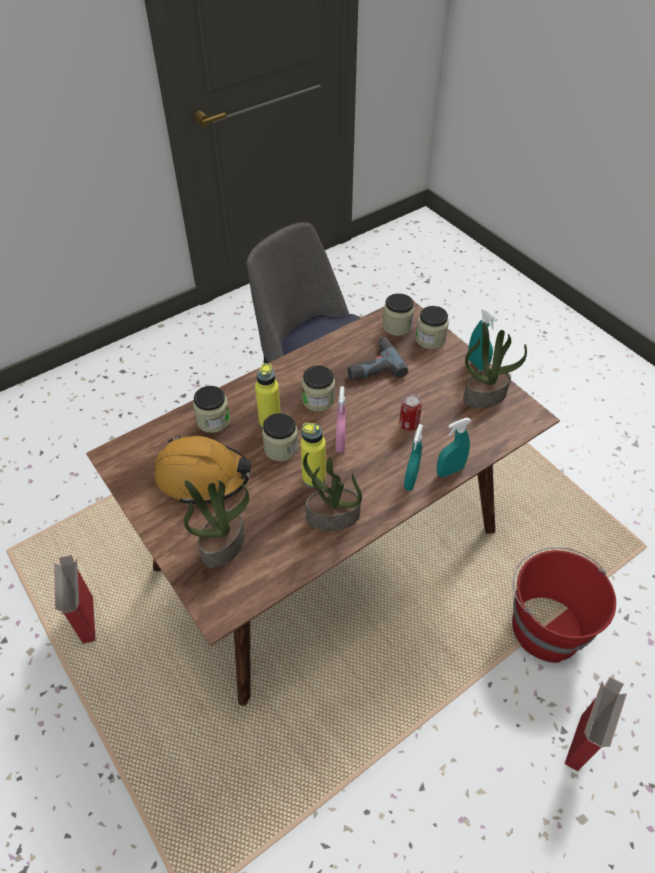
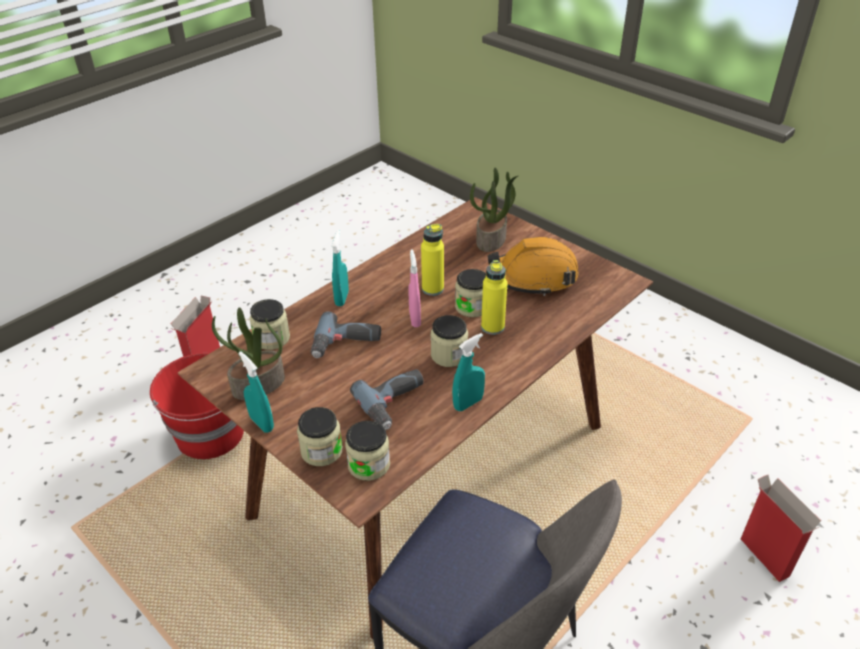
camera: 170 degrees right, 10 degrees down
(88, 621) = (629, 379): cardboard box -> cardboard box (763, 556)
(213, 420) = (551, 321): jar -> jar (272, 338)
(332, 517) = (408, 265): potted plant -> none
(408, 424) = (346, 344): can -> power drill
(450, 471) = (304, 310): turquoise spray bottle -> turquoise spray bottle (468, 403)

